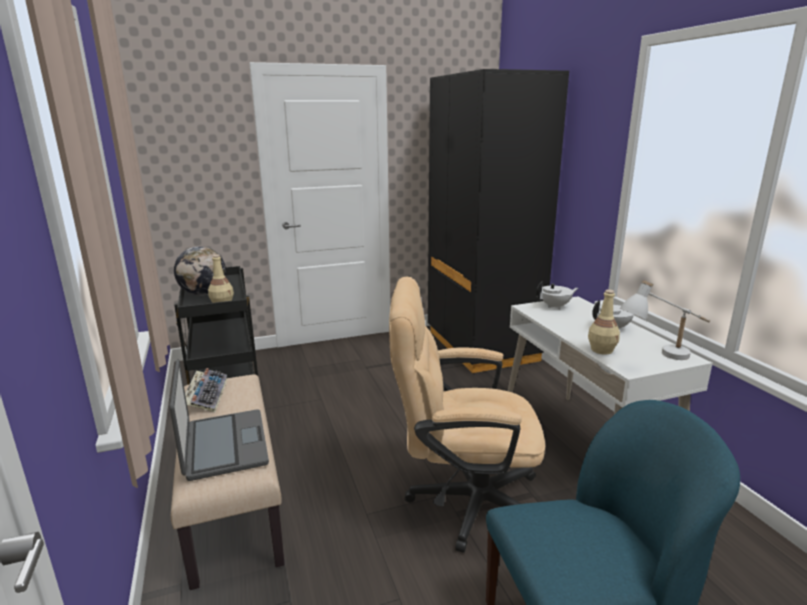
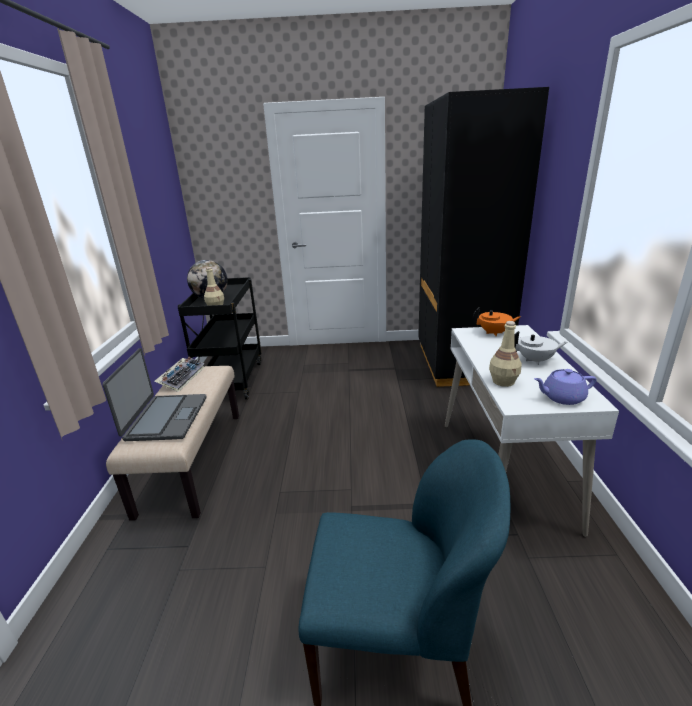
camera: 20 degrees right, 5 degrees up
(463, 501) = (362, 498): beige office chair -> none
(555, 306) = (494, 333): white teapot -> orange teapot
(661, 358) = (562, 398): white table lamp -> purple teapot

